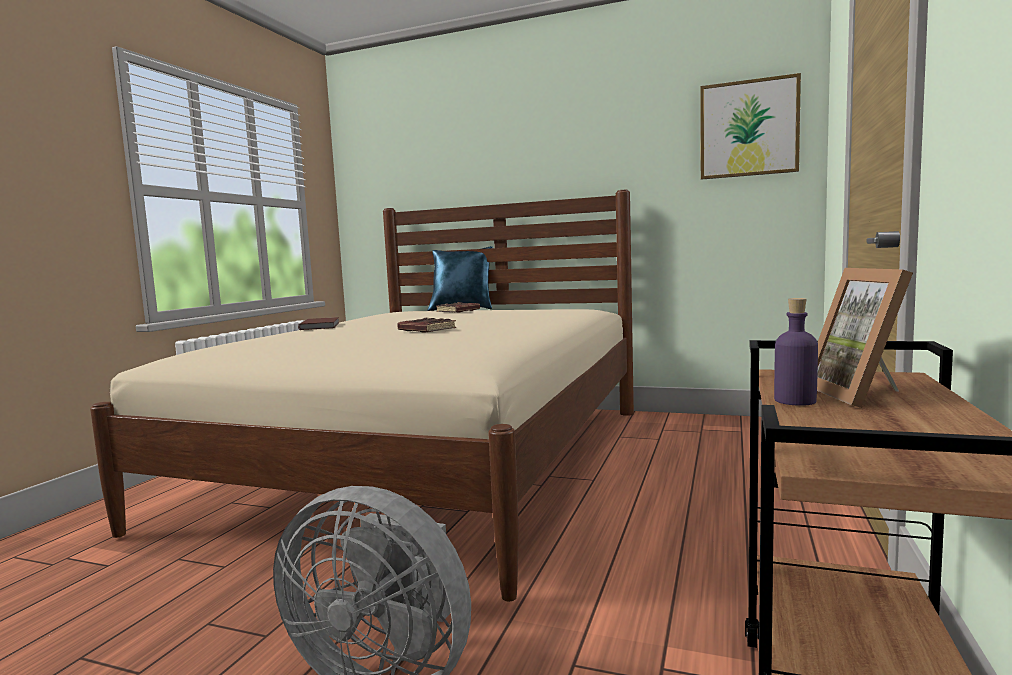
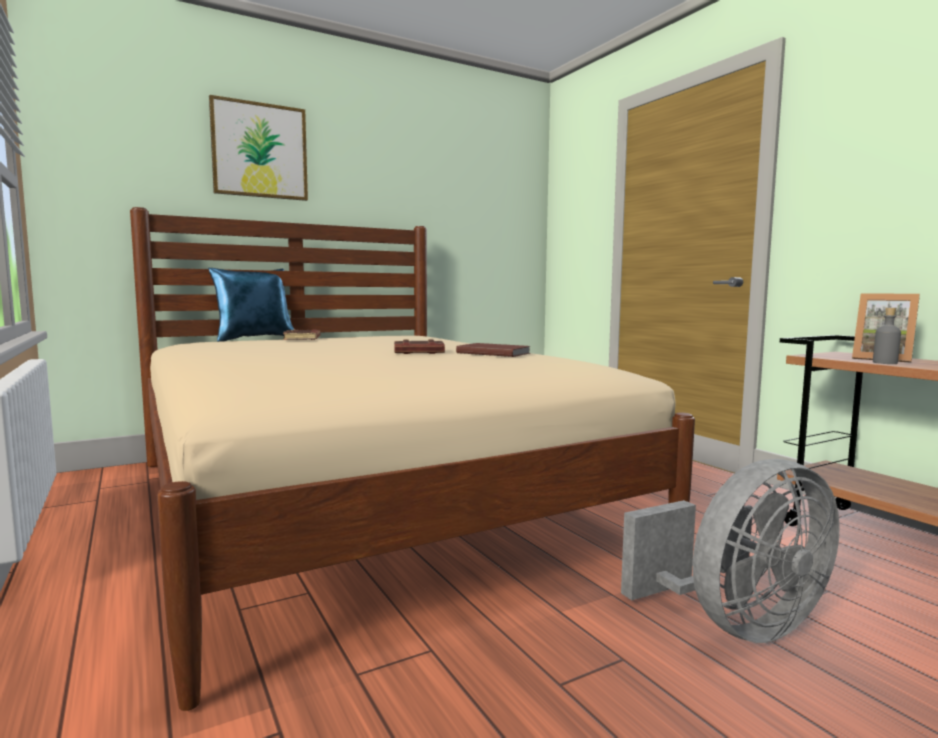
camera: 50 degrees left, 0 degrees up
(321, 326) = (239, 356): brown book -> brown book (493, 353)
(748, 128) = (503, 191): picture -> picture (259, 150)
(795, 401) = (885, 363): purple bottle -> grey bottle

